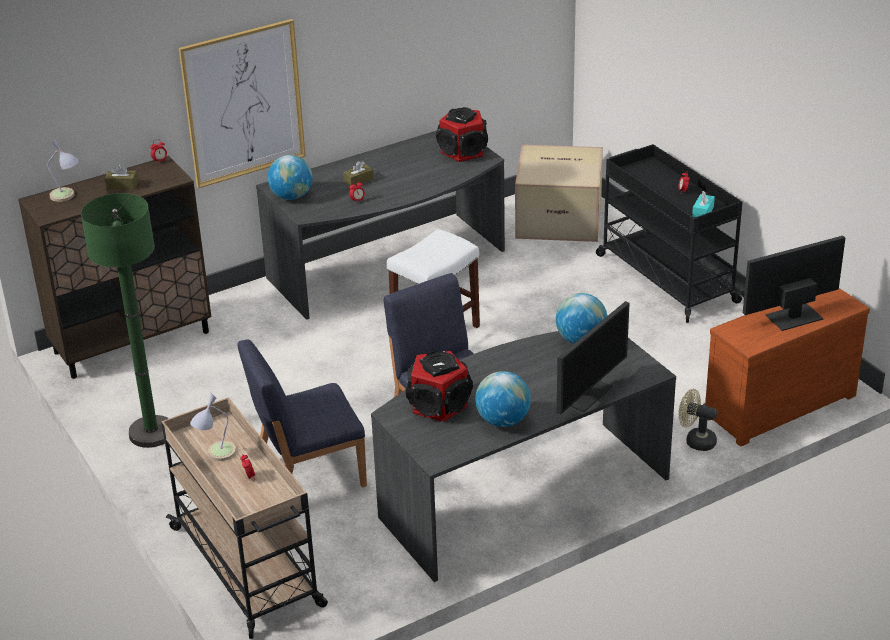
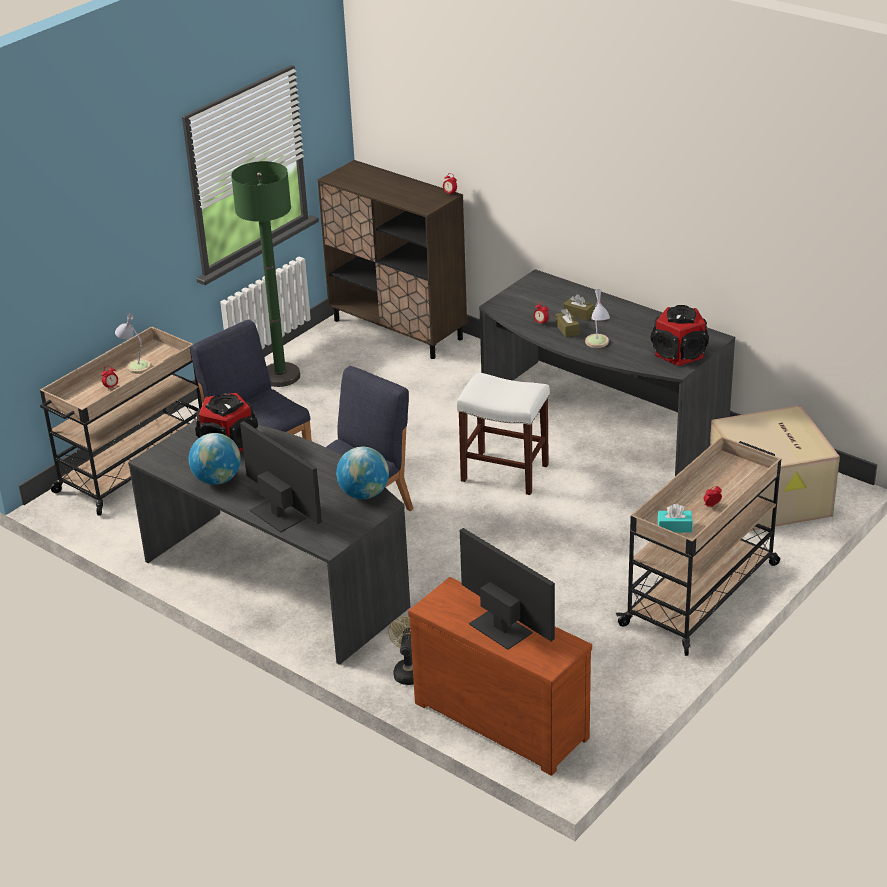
camera: 70 degrees right, 0 degrees up
(67, 196) = (369, 175): table lamp -> table lamp (598, 344)
(122, 185) = (399, 190): brown tissue box -> brown tissue box (567, 329)
(243, 103) = (533, 187): picture -> none
(291, 197) = (525, 290): globe -> none
(585, 393) = (277, 514): monitor -> monitor turned 150 degrees counterclockwise
(665, 277) = (702, 593): black cart -> beige cart

